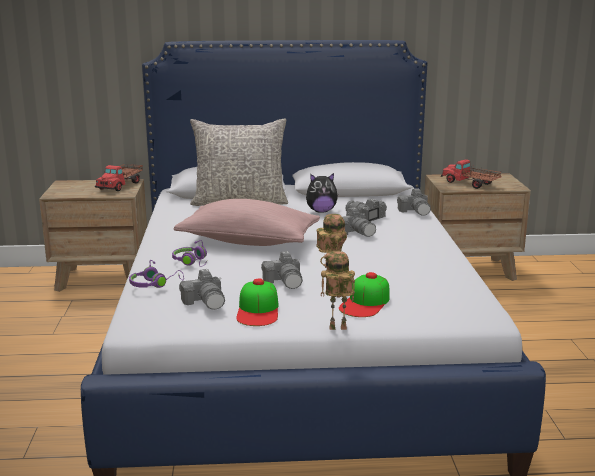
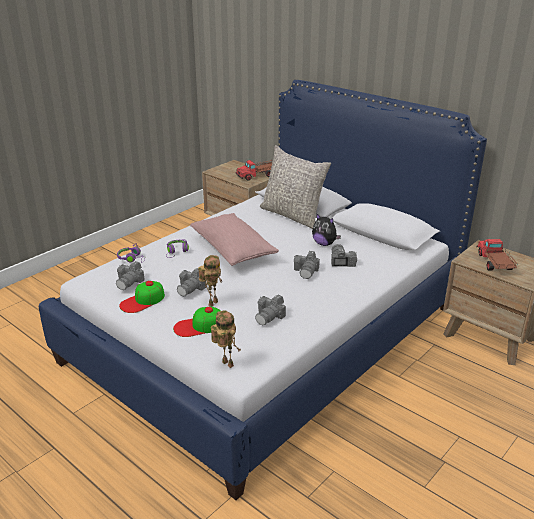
camera: 45 degrees right, 10 degrees up
(336, 329) = (152, 334): toy robot -> toy robot (225, 364)
(415, 211) = (386, 271): camera -> camera (269, 316)

